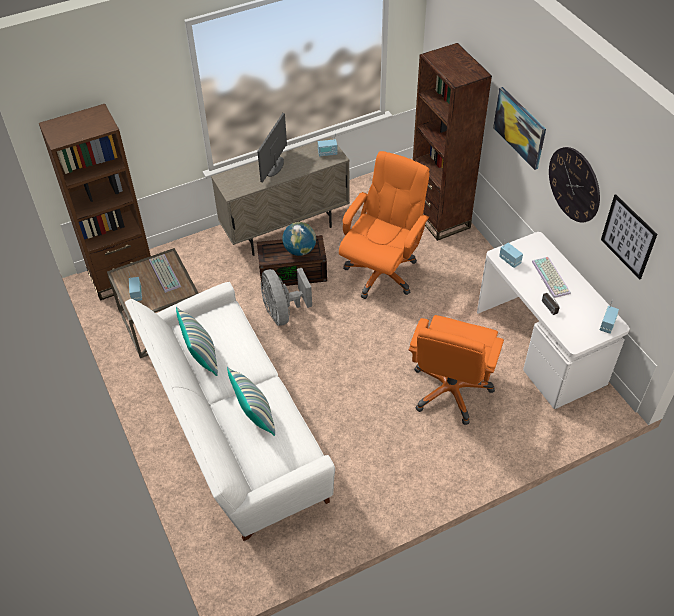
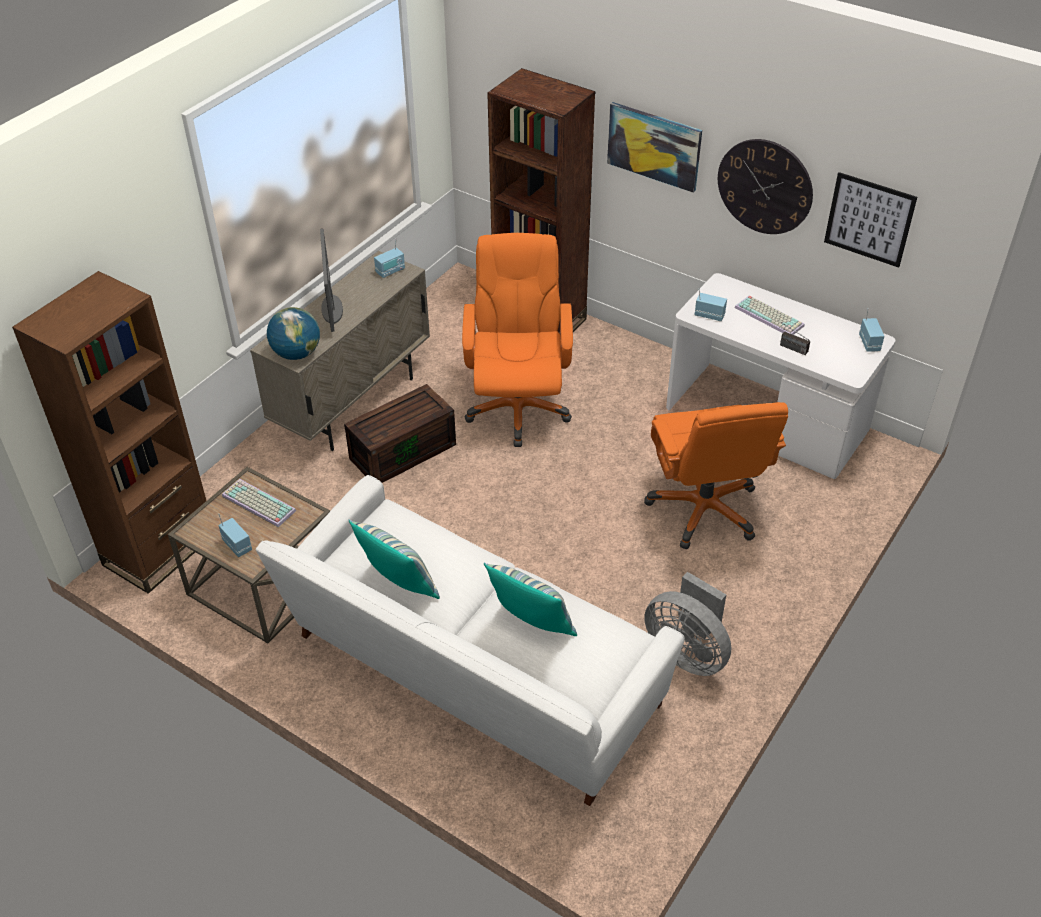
camera: 30 degrees left, 5 degrees down
(283, 312) = (426, 504): grey fan -> grey fan (687, 652)
(300, 250) = (411, 412): globe -> globe (296, 353)

